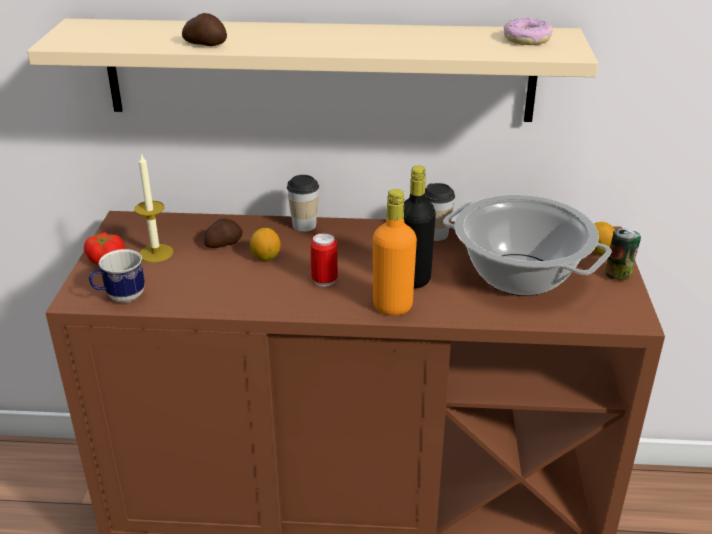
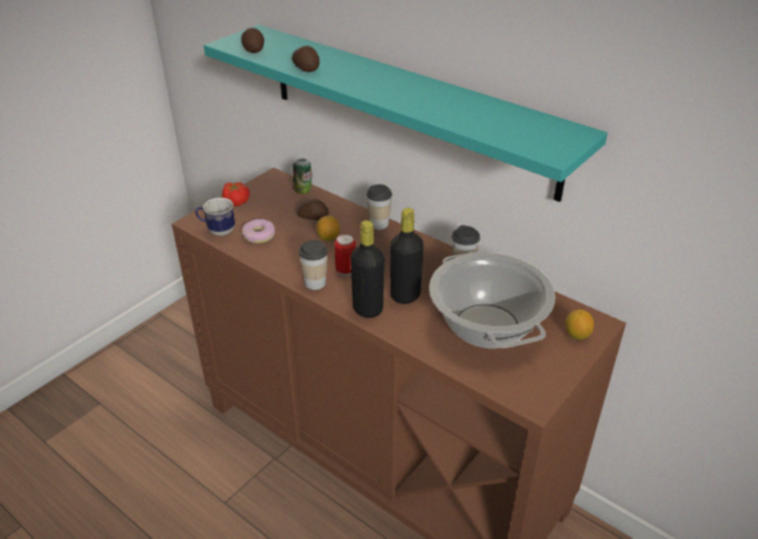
camera: 35 degrees right, 5 degrees up
(106, 41) = (253, 50): none -> potato
(156, 253) = (268, 208): candle -> none
(306, 304) = (315, 283): none -> cup
(319, 70) = (407, 108): beige shelf -> turquoise shelf
(392, 306) = (368, 309): orange bottle -> black bottle
(526, 40) = (538, 130): donut -> donut (259, 236)
(618, 274) = (568, 361): can -> can (304, 190)

